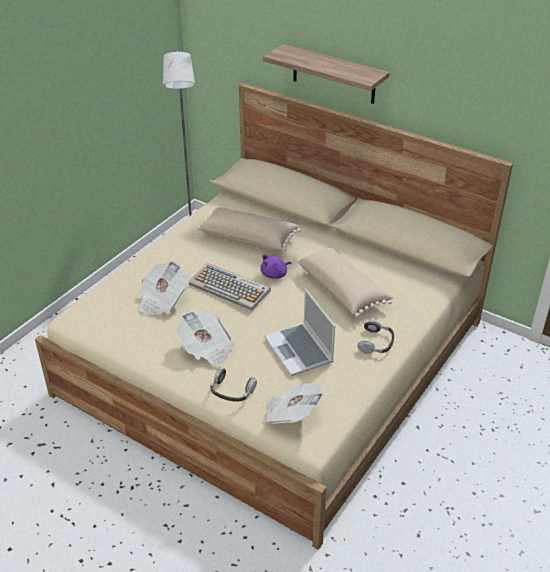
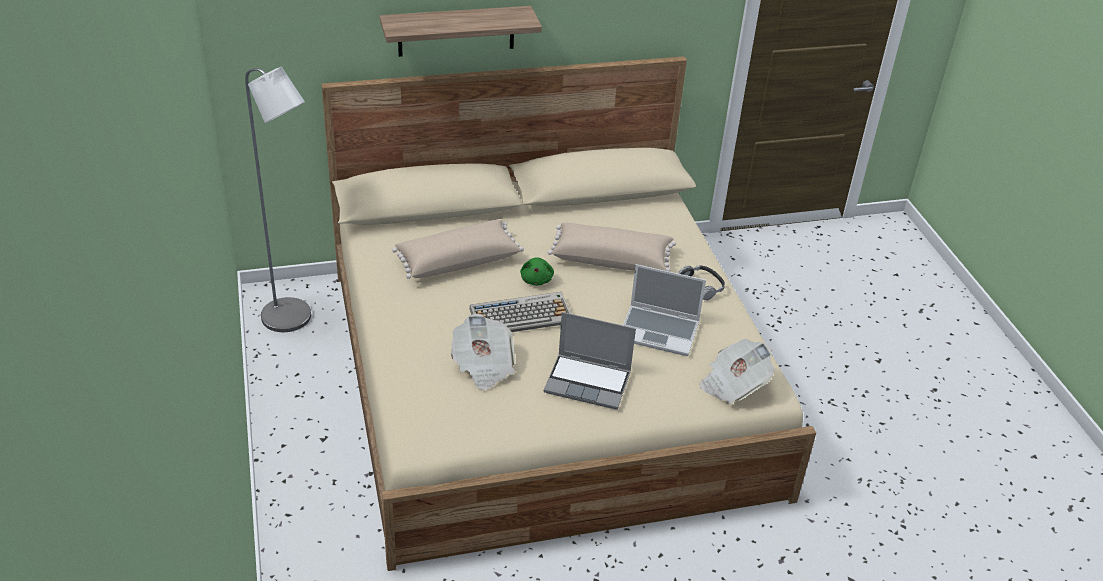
camera: 50 degrees left, 0 degrees up
(206, 349) = (589, 382): newspaper -> laptop
(232, 391) = (665, 400): headphones -> none
(275, 274) = (536, 279): purple plush toy -> green plush toy

